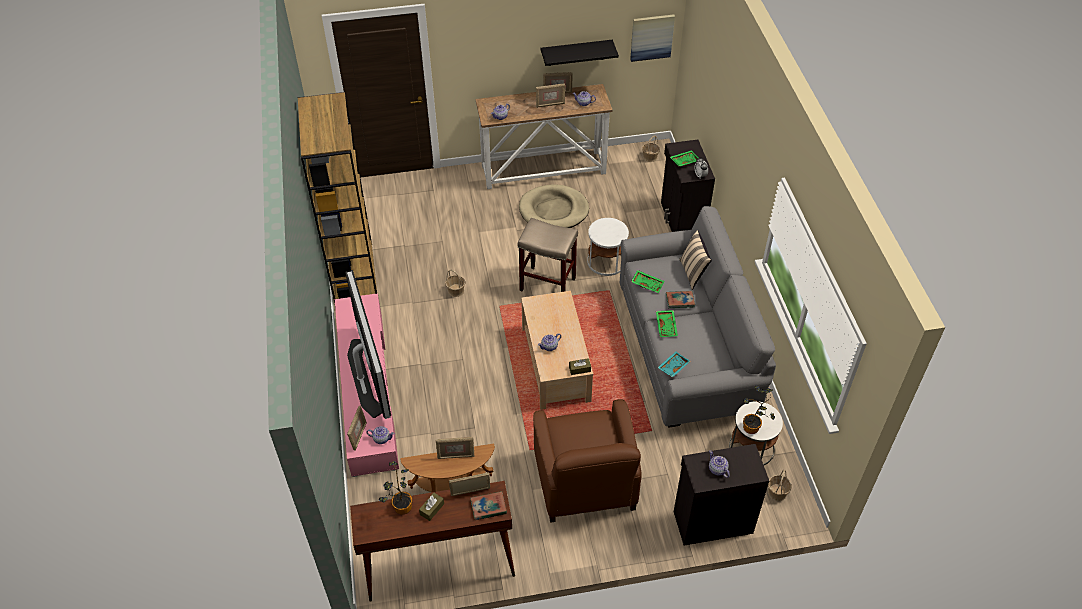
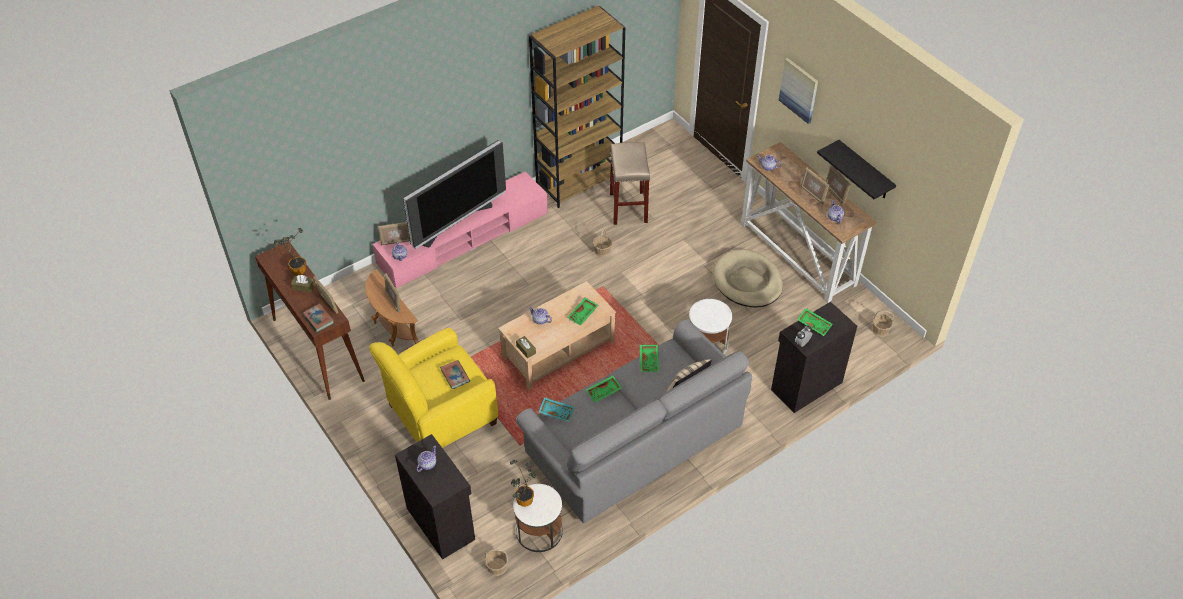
camera: 65 degrees right, 0 degrees up
(548, 284) = (650, 311): beige stool -> beige stool (628, 208)
(560, 314) = (583, 314): none -> green tray
(585, 482) = (441, 415): brown armchair -> yellow armchair
(651, 37) = (929, 214): picture -> picture (799, 90)
(680, 301) = (642, 392): book -> book (455, 376)

